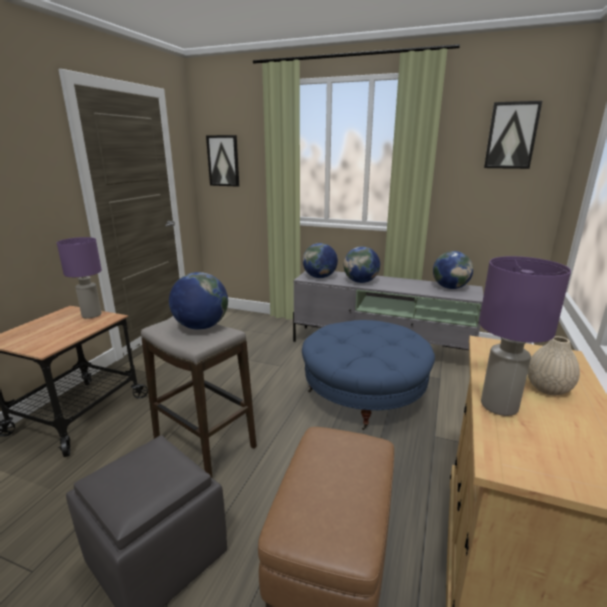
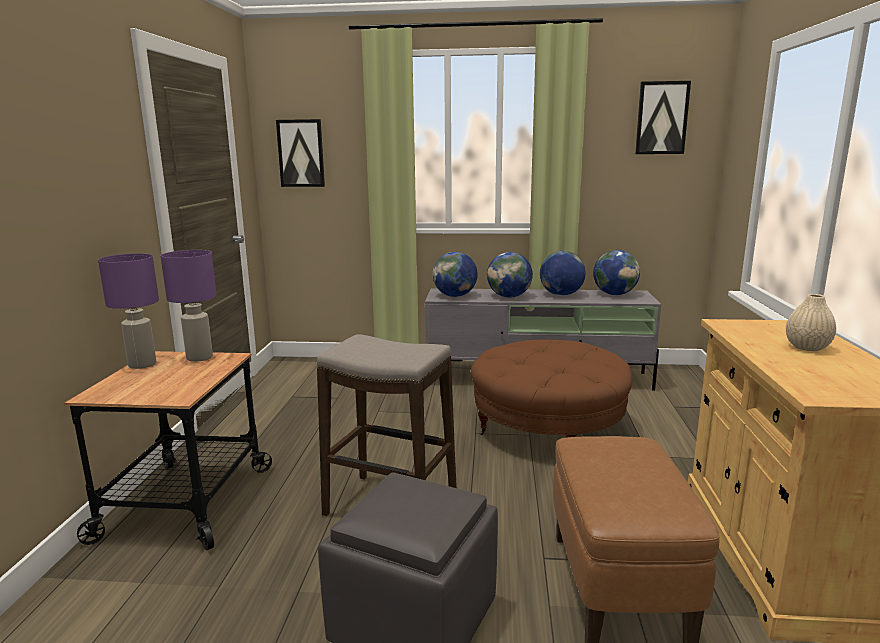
camera: 15 degrees left, 5 degrees down
(201, 327) = (391, 345): globe -> globe (561, 295)
(363, 394) = (547, 428): blue ottoman -> brown ottoman
(500, 406) = (780, 363): purple table lamp -> purple table lamp (143, 365)

